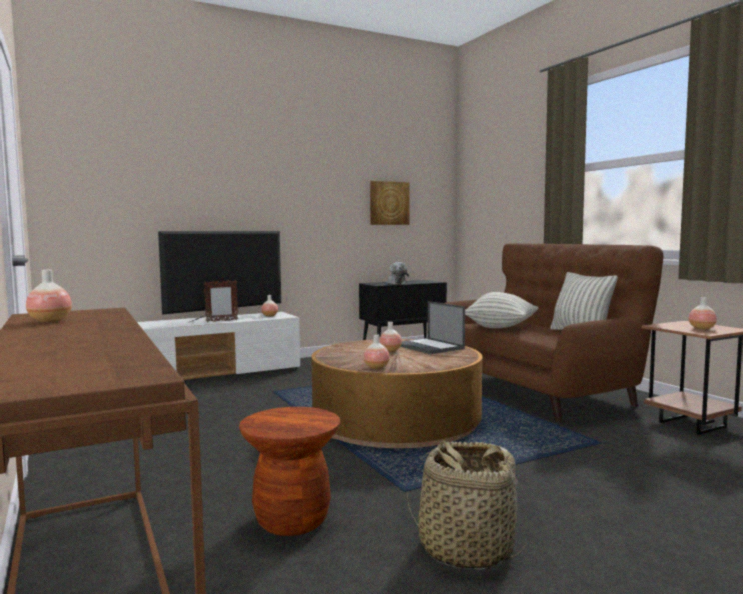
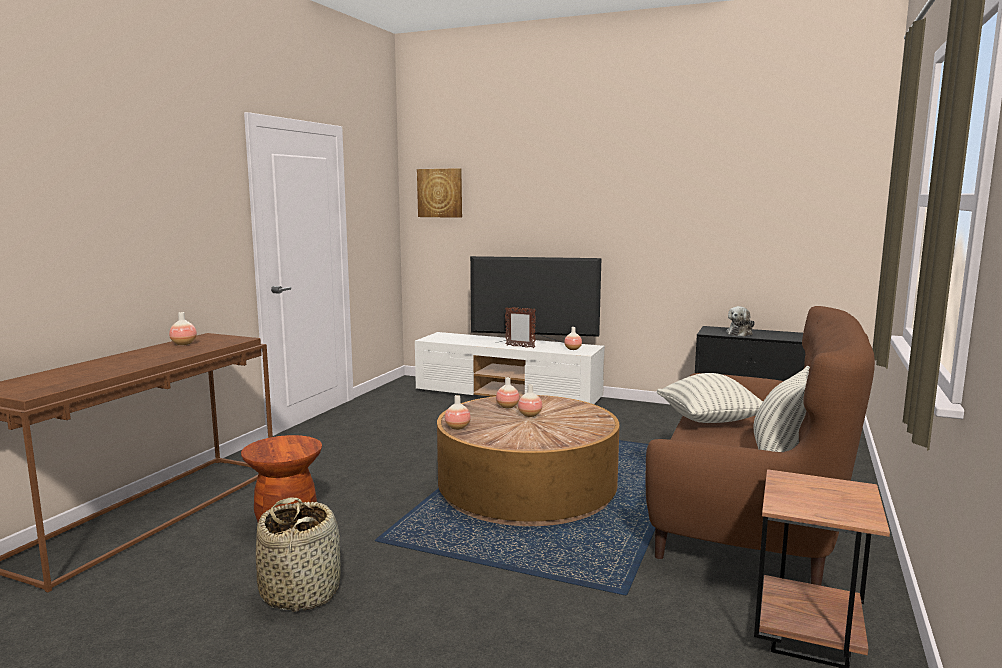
camera: 50 degrees right, 5 degrees up
(389, 203) = (759, 226): picture -> picture (440, 193)
(430, 347) = (576, 422): laptop -> none
(702, 328) = (815, 501): vase -> vase (507, 407)

